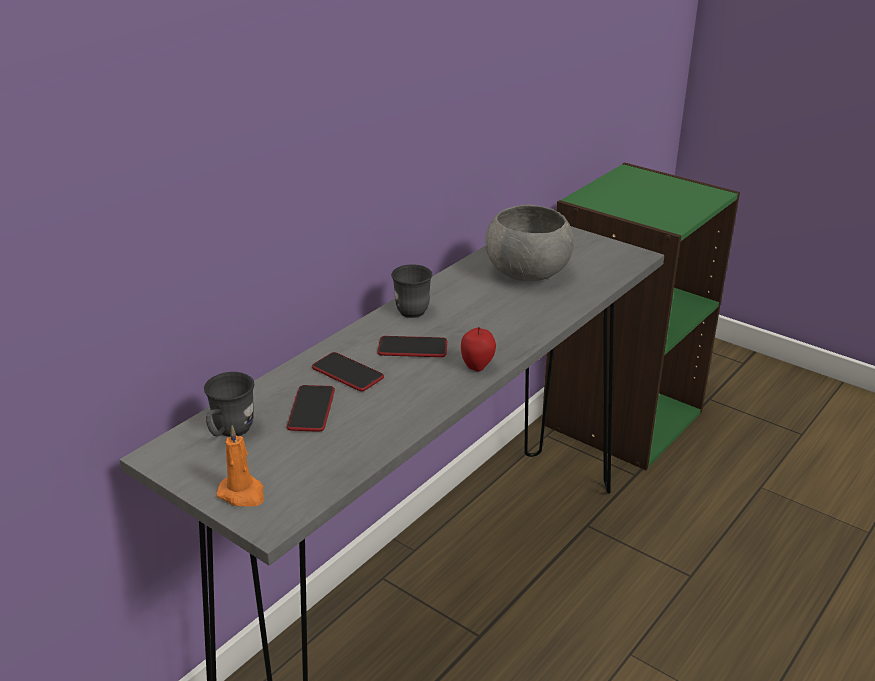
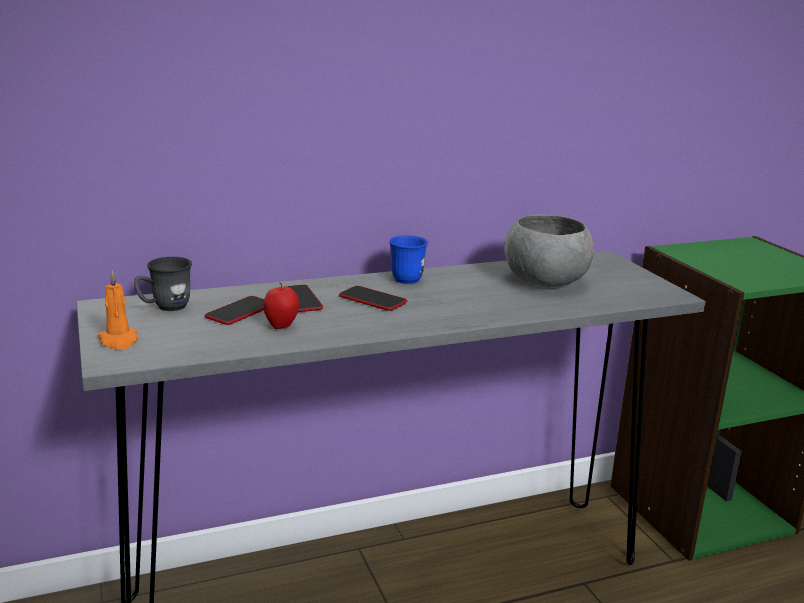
camera: 30 degrees right, 10 degrees down
(410, 308) = (408, 277): grey mug -> blue mug
(477, 366) = (409, 324): apple -> apple (281, 326)

